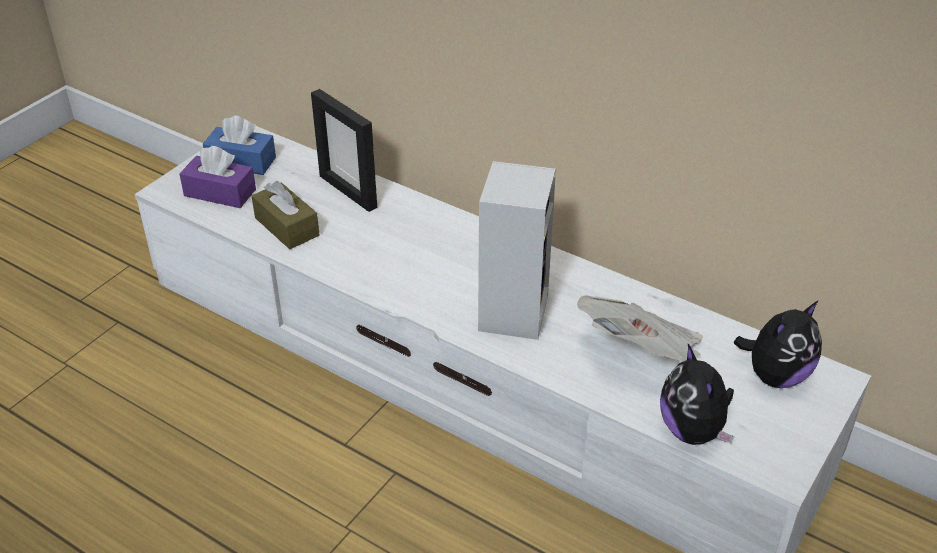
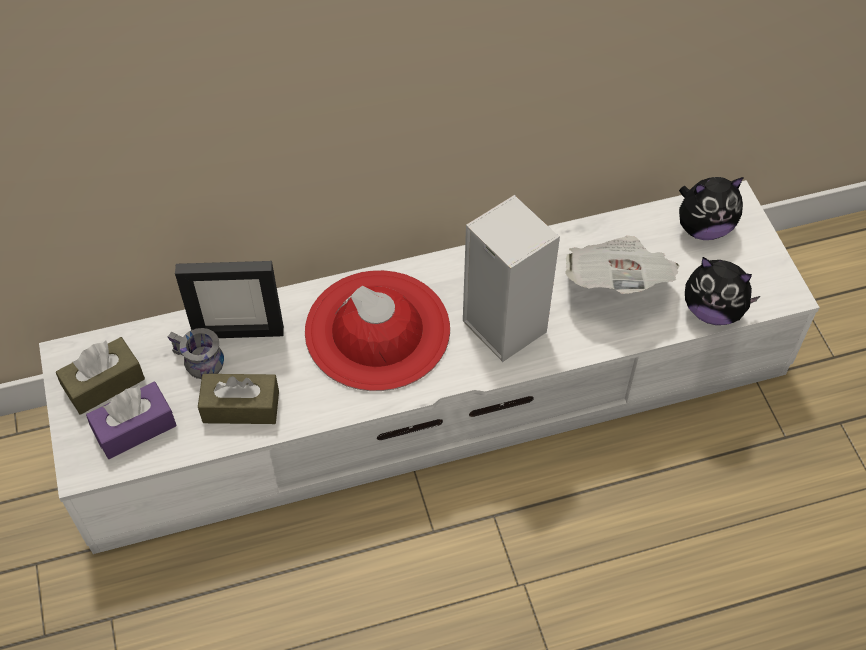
camera: 50 degrees left, 15 degrees up
(241, 161) = (104, 383): blue tissue box -> brown tissue box
(301, 189) = (197, 363): none -> grey mug
(428, 251) = (377, 330): none -> red hat
(775, 375) = (703, 228): plush toy -> plush toy turned 75 degrees clockwise

